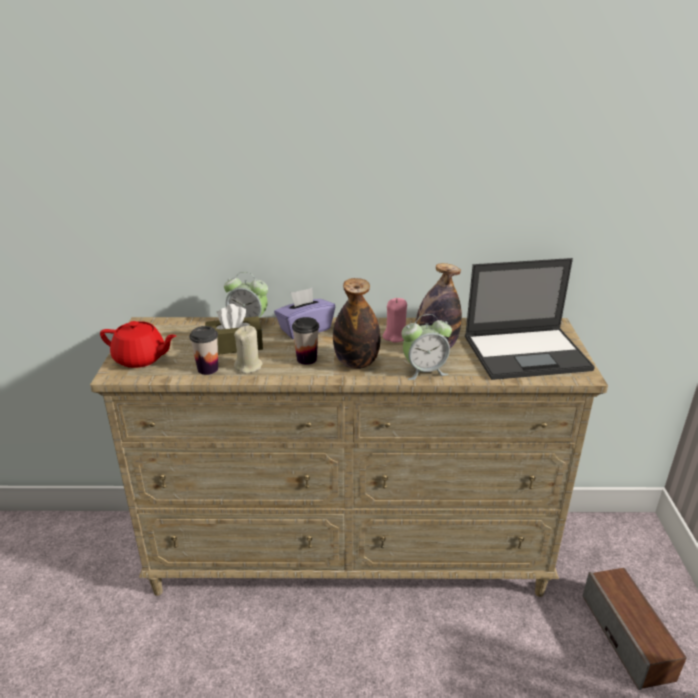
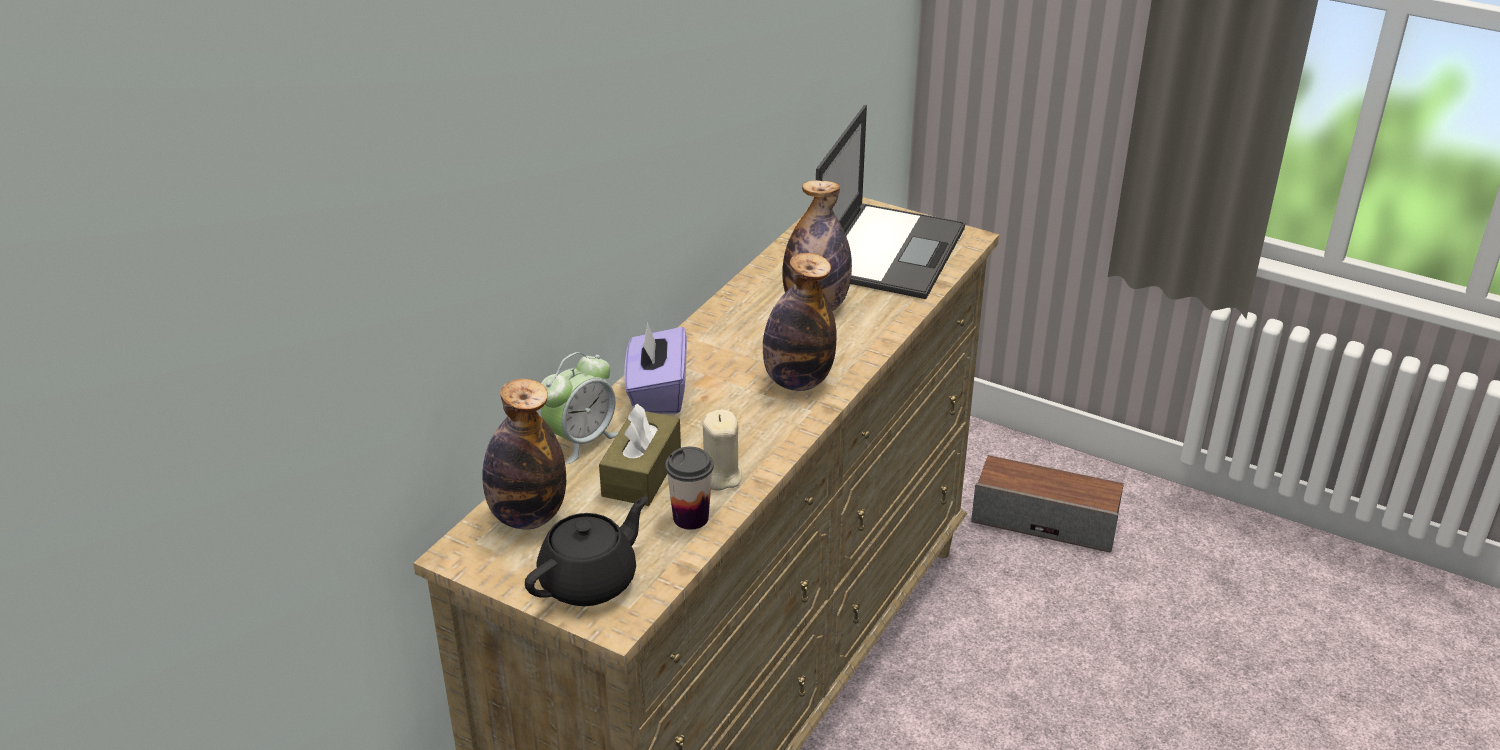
camera: 60 degrees left, 5 degrees up
(141, 359) = (590, 581): red teapot -> black teapot
(180, 330) = (527, 516): none -> bottle
(306, 359) = (748, 419): cup -> none
(395, 336) = (756, 326): pink candle -> none
(424, 371) = (865, 337): alarm clock -> none

